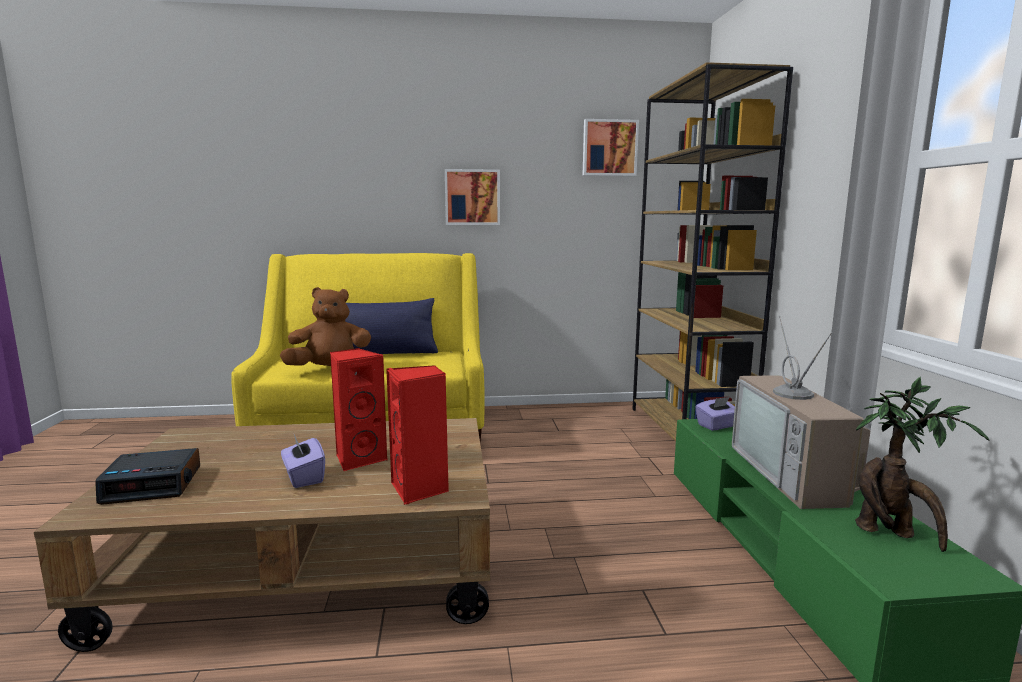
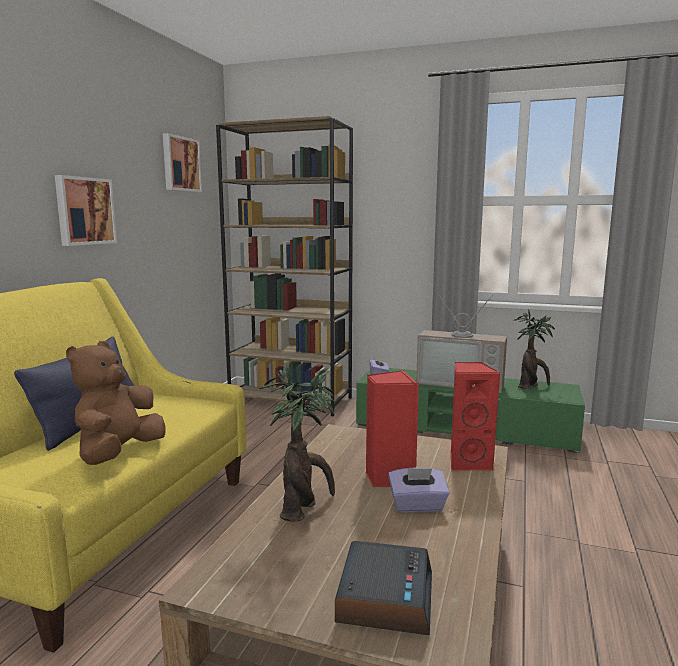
camera: 65 degrees left, 0 degrees up
(288, 439) = (304, 509): none -> potted plant

